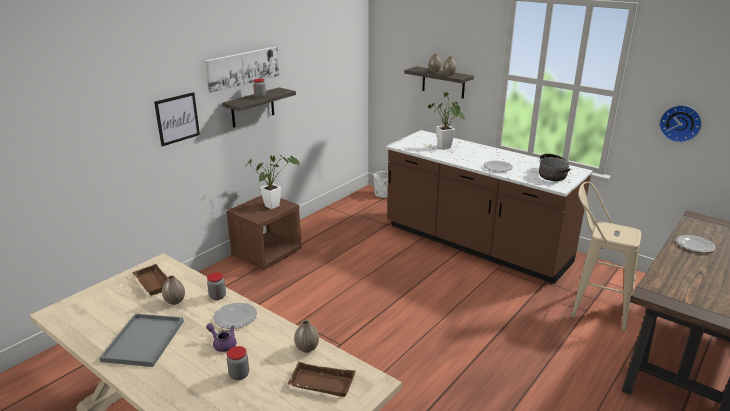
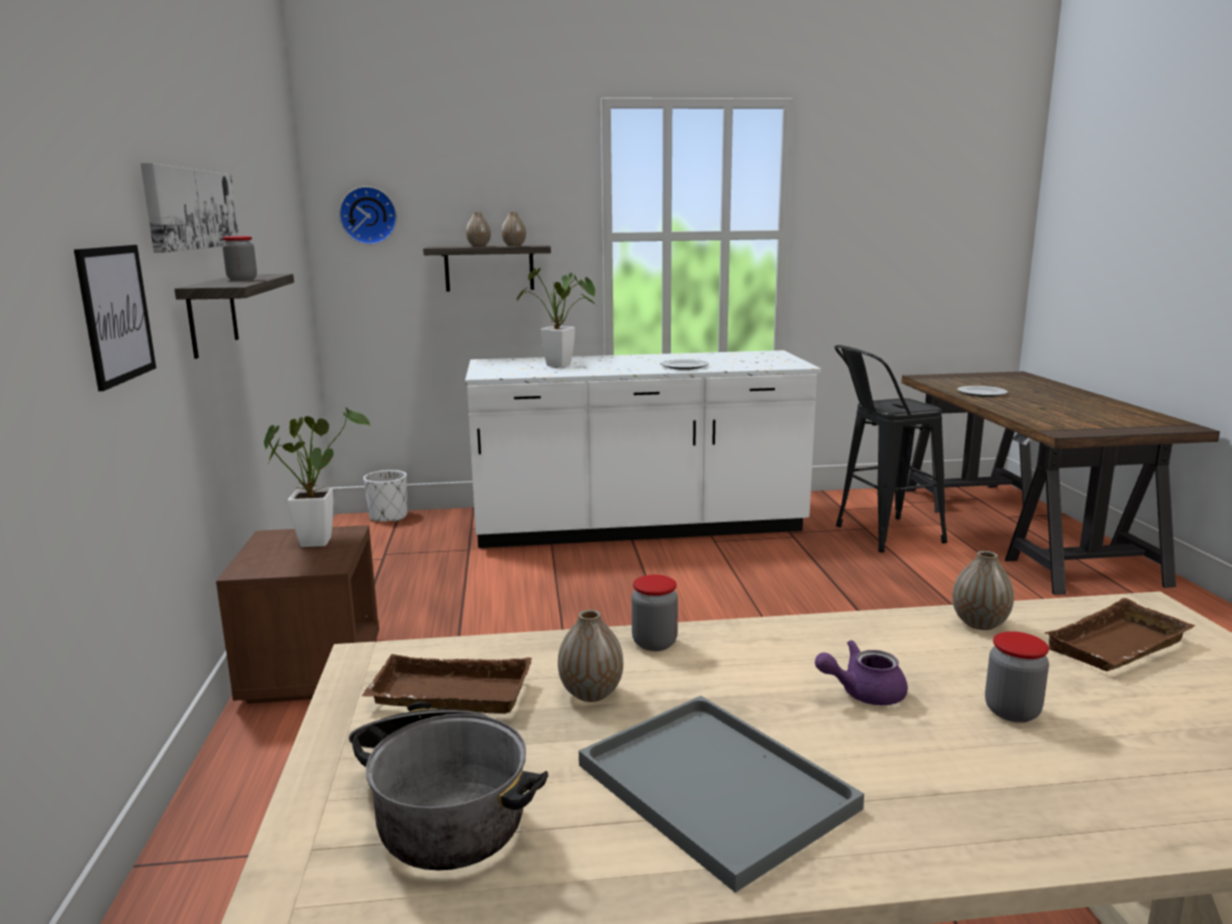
camera: 45 degrees left, 10 degrees down
(235, 317) = (772, 651): plate -> none
(475, 245) = (638, 527): brown counter -> white counter
(552, 174) = (758, 359): cooking pot -> cooking pot (442, 807)
(592, 307) = (879, 536): beige stool -> black stool
(680, 123) = (869, 259): wall clock -> wall clock (368, 215)

